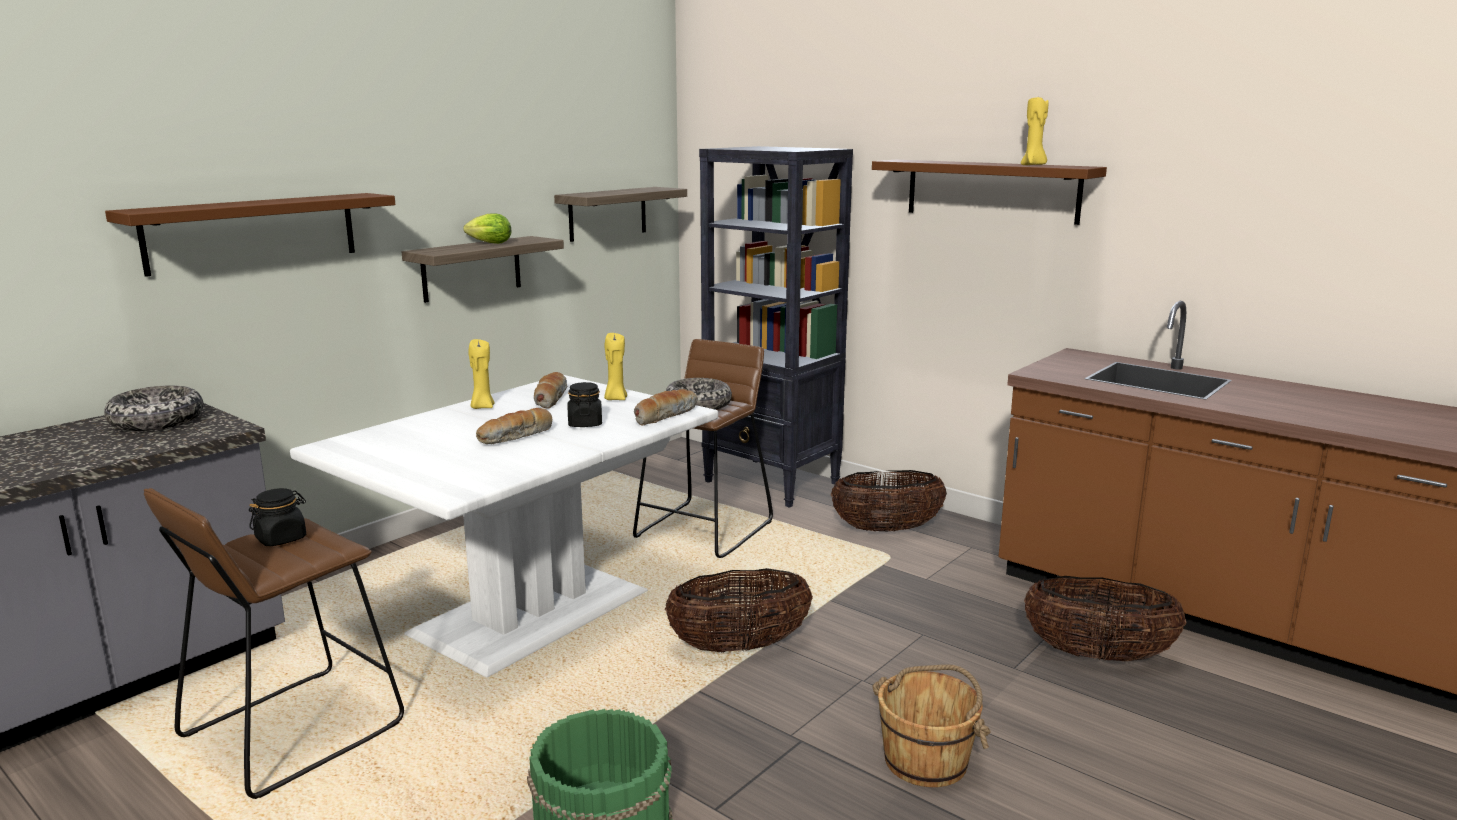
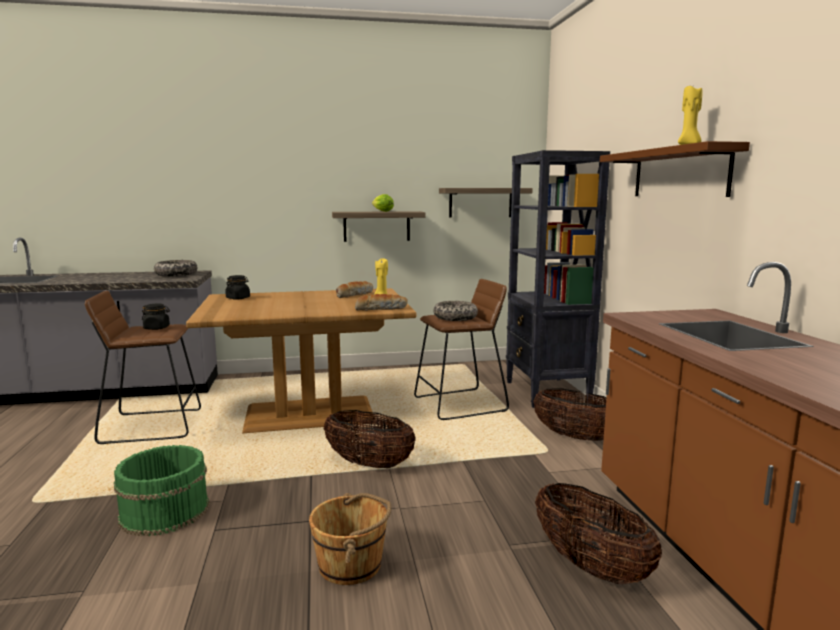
camera: 40 degrees right, 5 degrees down
(253, 232) = (249, 194): brown shelf -> none
(482, 407) = (316, 293): yellow candle -> none
(517, 437) = (292, 305): bread -> none
(528, 612) = (309, 414): white dining table -> brown dining table
(585, 423) = (335, 305): black jar -> black jar (238, 298)

